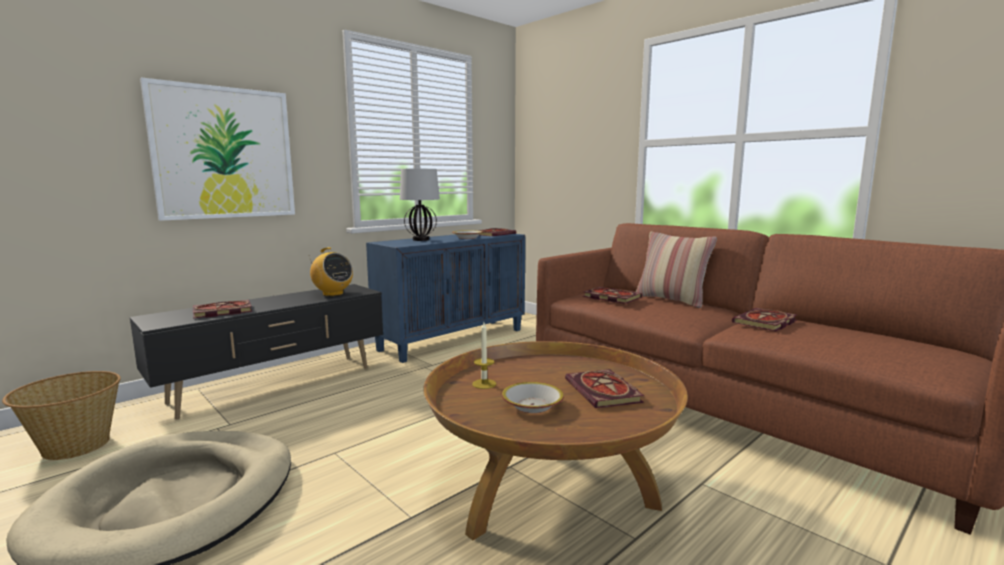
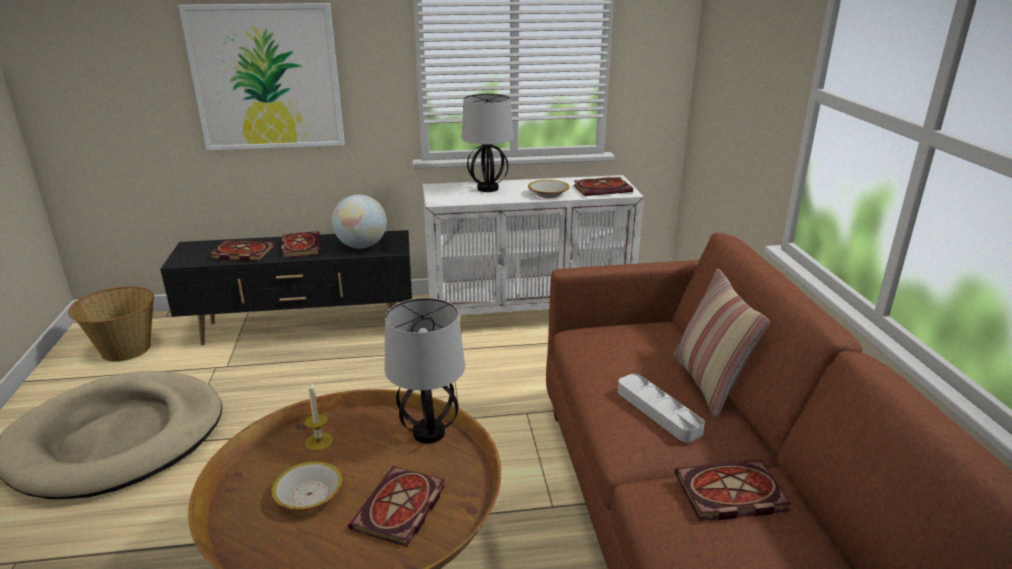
camera: 35 degrees right, 15 degrees up
(332, 294) = (362, 246): radio -> globe
(453, 339) = (529, 313): blue cabinet -> white cabinet
(552, 361) = (429, 433): none -> table lamp
(610, 297) = (619, 352): book -> book (300, 246)
(673, 311) = (658, 411): none -> grey tray

